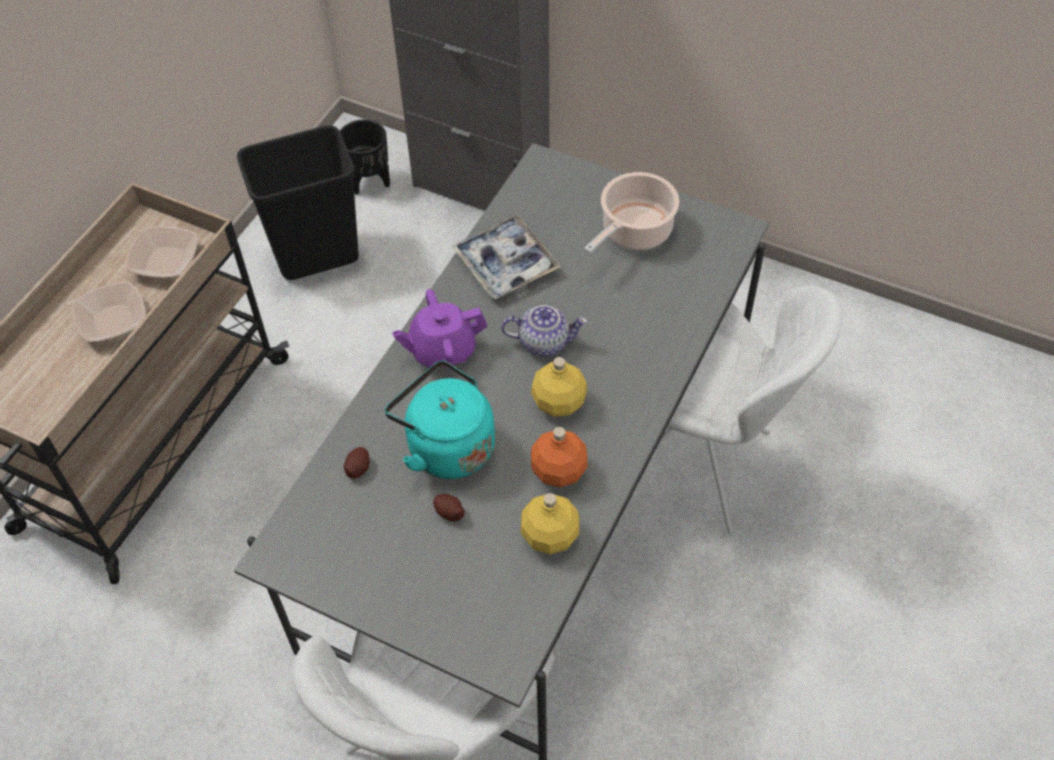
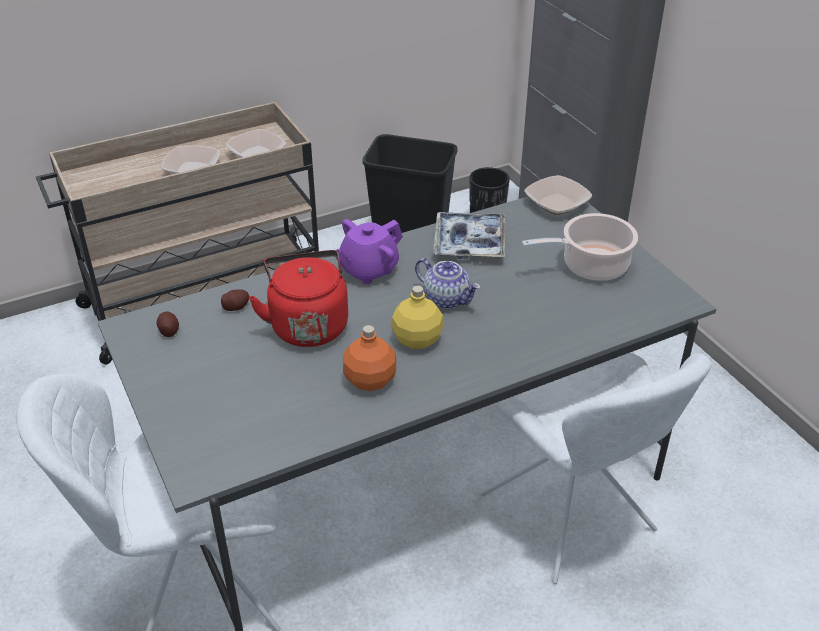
camera: 35 degrees right, 15 degrees down
(442, 350) = (368, 270): purple teapot -> purple teapot turned 60 degrees counterclockwise
(446, 446) = (308, 324): turquoise kettle -> red kettle
(449, 512) = (265, 363): potato -> potato (169, 331)
(544, 173) = (556, 204): none -> bowl
(550, 535) = (319, 415): yellow bottle -> none

